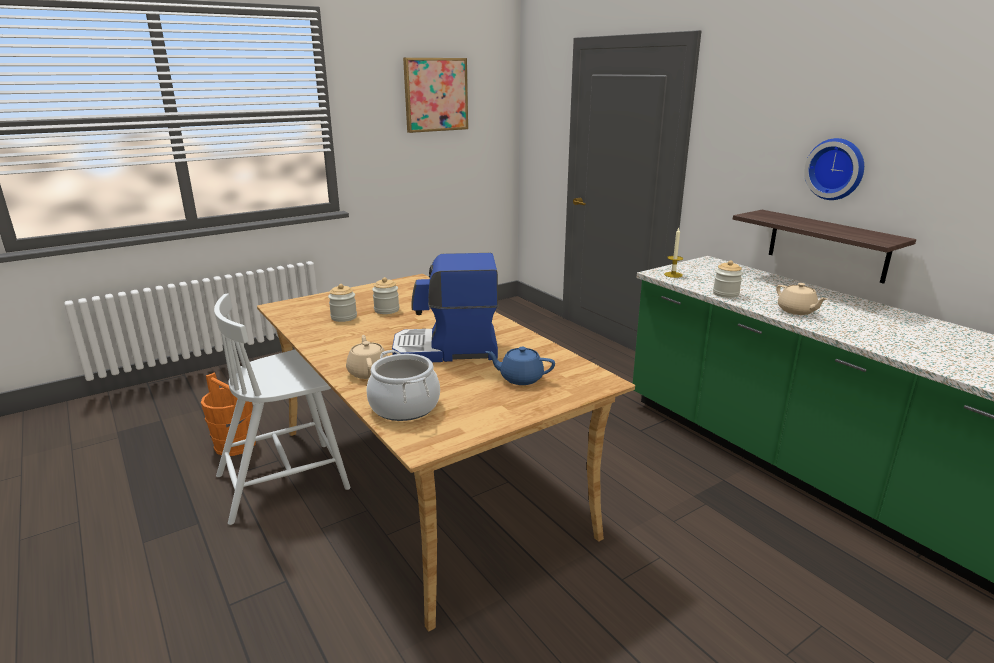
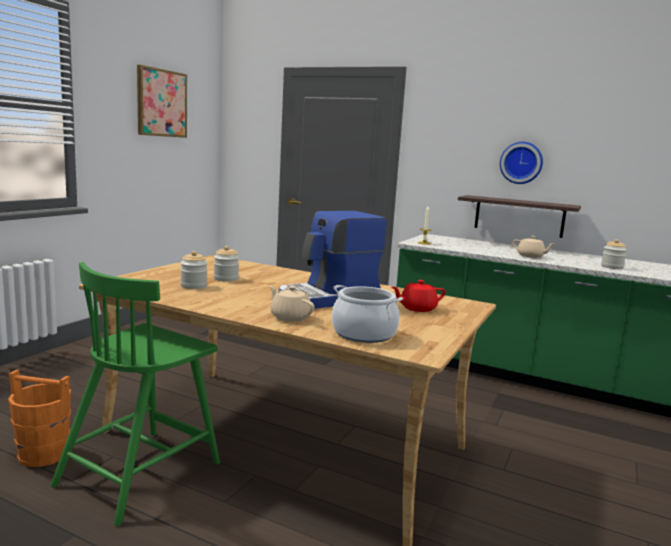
camera: 30 degrees left, 10 degrees down
(285, 480) = (141, 472): white chair -> green chair
(520, 378) = (417, 308): blue teapot -> red teapot
(725, 294) = (475, 250): jar -> jar (612, 267)

